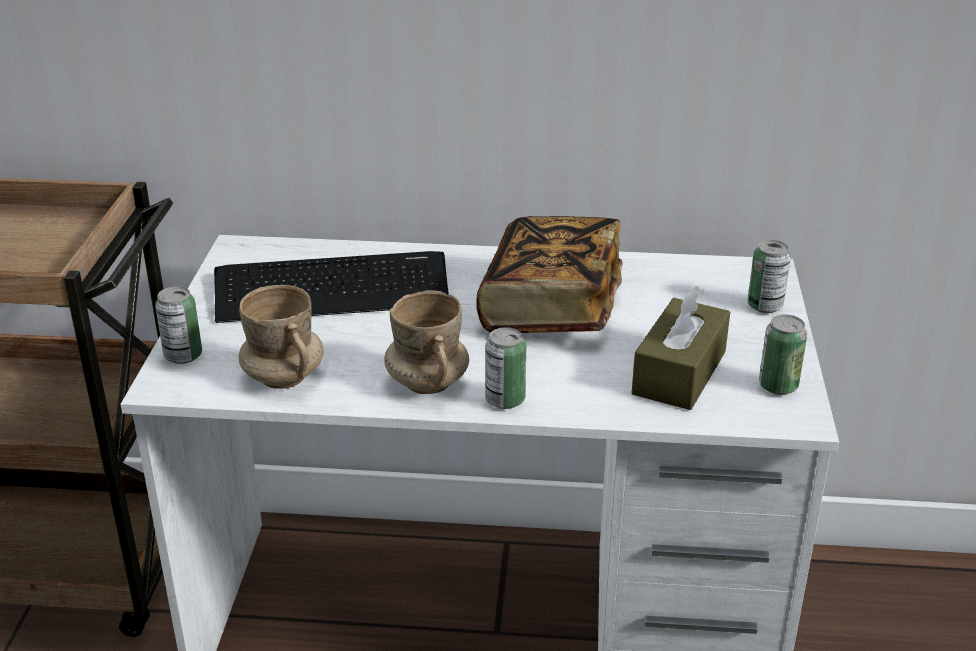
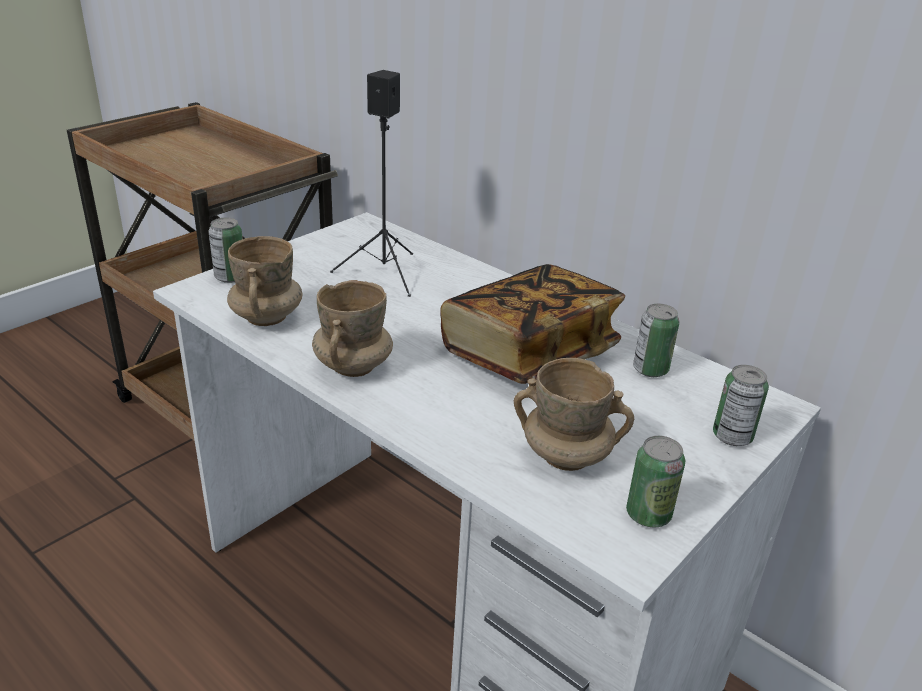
camera: 35 degrees right, 0 degrees up
(332, 289) = (385, 273): keyboard -> black speaker
(505, 400) = (390, 406): can -> can (650, 369)
(679, 373) = (566, 456): brown tissue box -> beige mug

